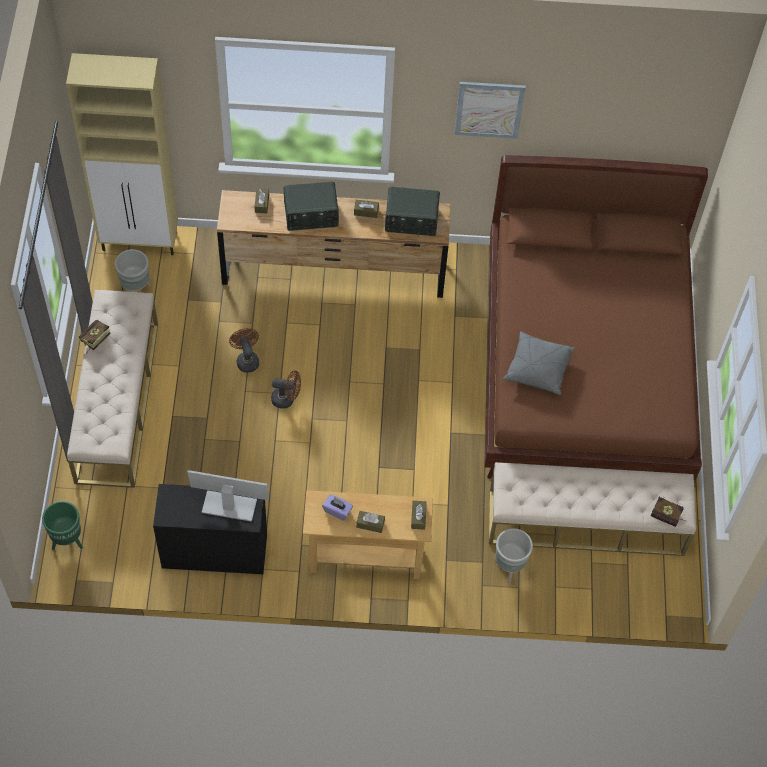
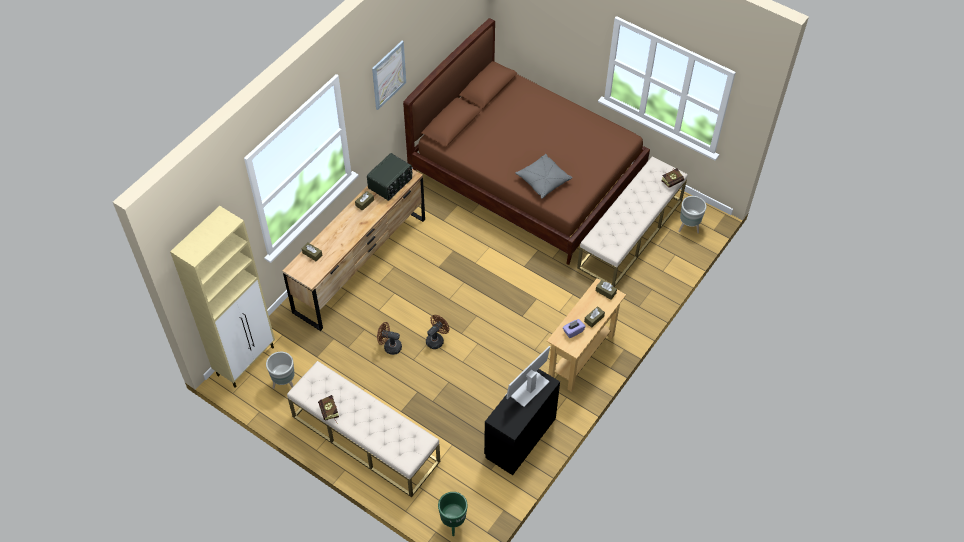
camera: 55 degrees left, 5 degrees down
(311, 215) = (344, 232): radio -> none
(509, 568) = (636, 286): grey planter -> grey planter (688, 227)

